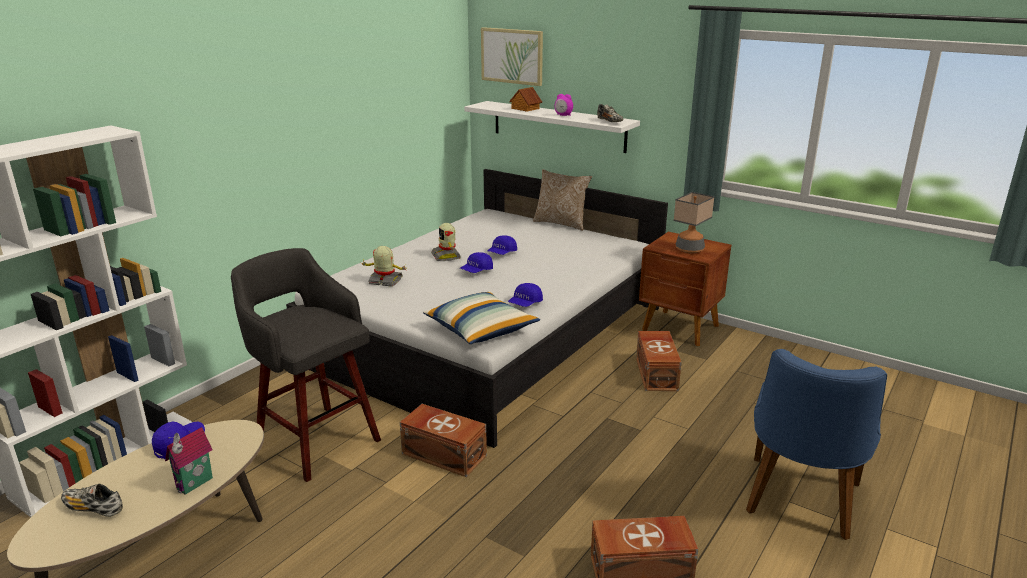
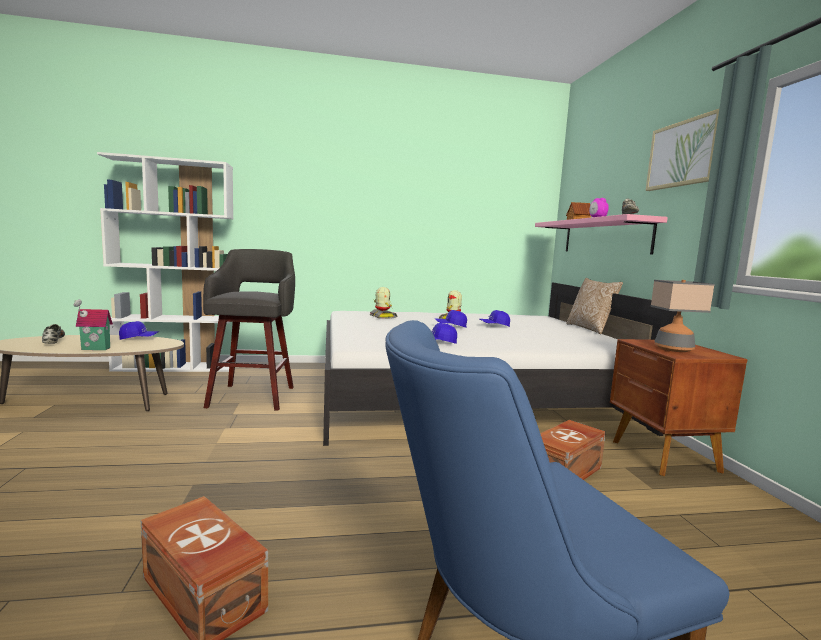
camera: 45 degrees right, 15 degrees down
(443, 454) = (289, 432): brown storage box -> none
(481, 330) = (368, 341): pillow -> none
(512, 56) = (582, 181): picture -> picture (683, 154)
(558, 126) = (604, 237): white shelf -> pink shelf

